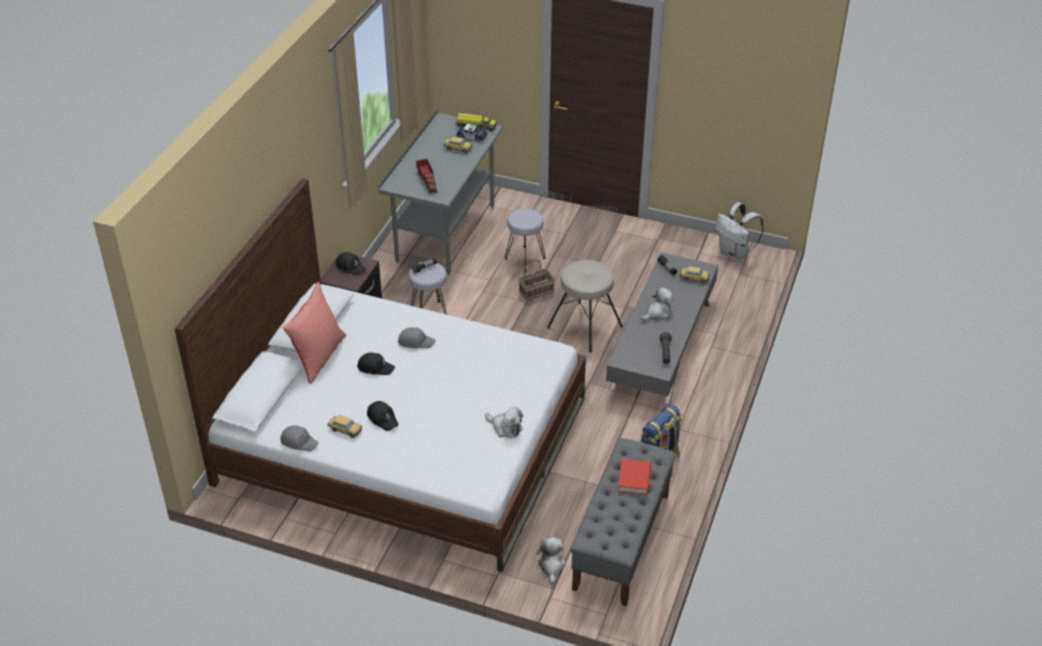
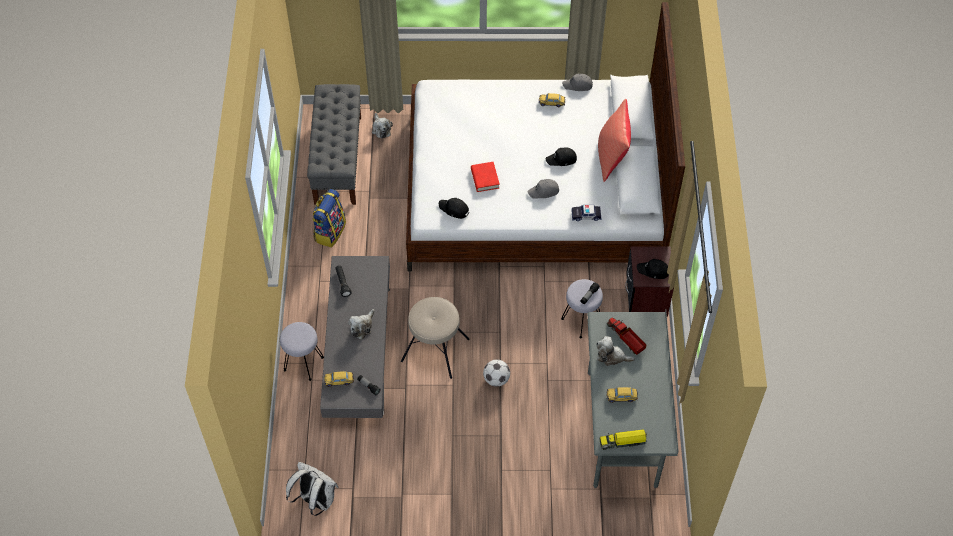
camera: 160 degrees right, 15 degrees up
(383, 418) = (530, 118): black cap -> black cap (454, 209)
(472, 136) = (618, 422): toy car -> toy car (586, 215)
(505, 428) = (437, 138): plush toy -> plush toy (611, 356)
(525, 259) = (526, 419): grey stool -> grey stool (303, 363)
(537, 291) = (496, 379): basket -> football
(634, 479) = (331, 140): red book -> red book (485, 179)

